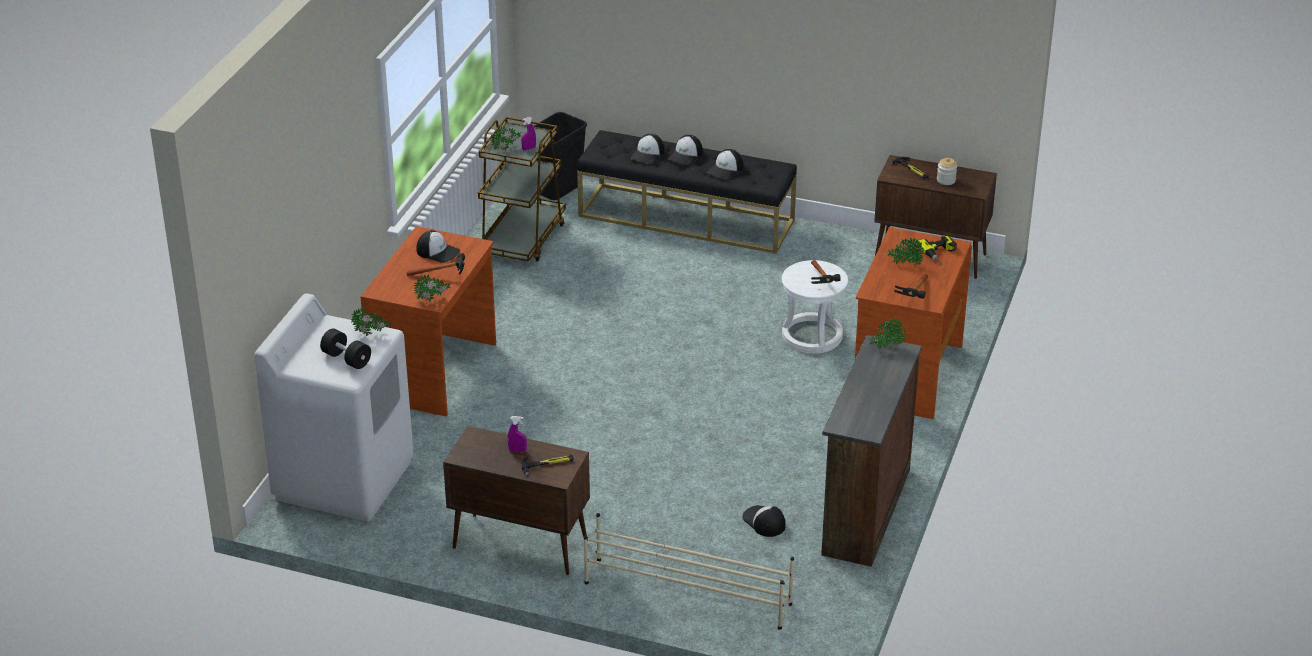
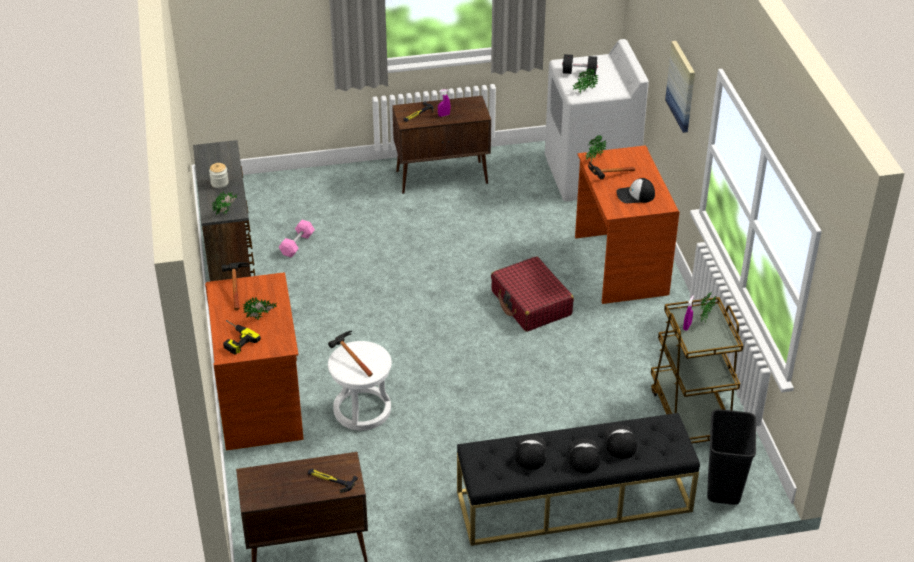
camera: 150 degrees right, 5 degrees up
(340, 189) = (682, 86): none -> picture
(565, 369) = (531, 303): none -> red suitcase
(686, 593) = (315, 186): beige shoe rack -> none
(764, 522) = (297, 244): cap -> pink dumbbell
(946, 180) = (288, 478): jar -> jar (219, 183)

